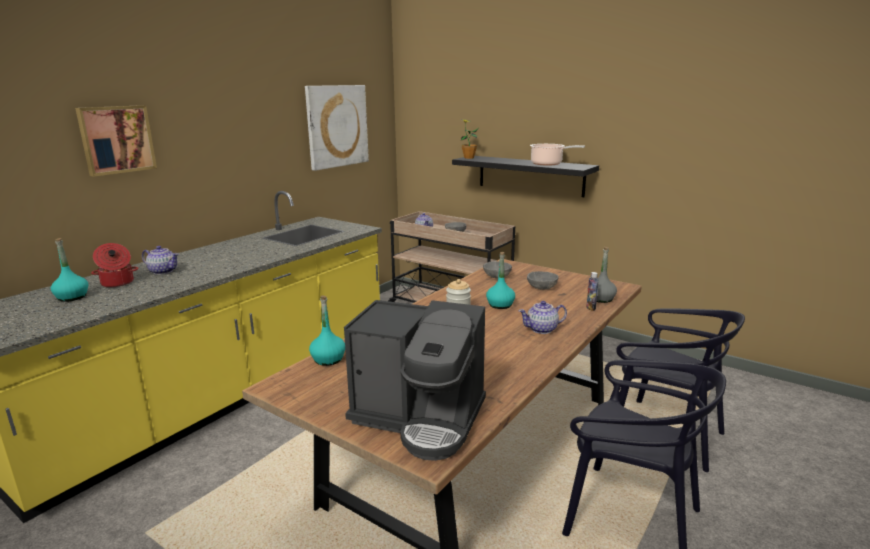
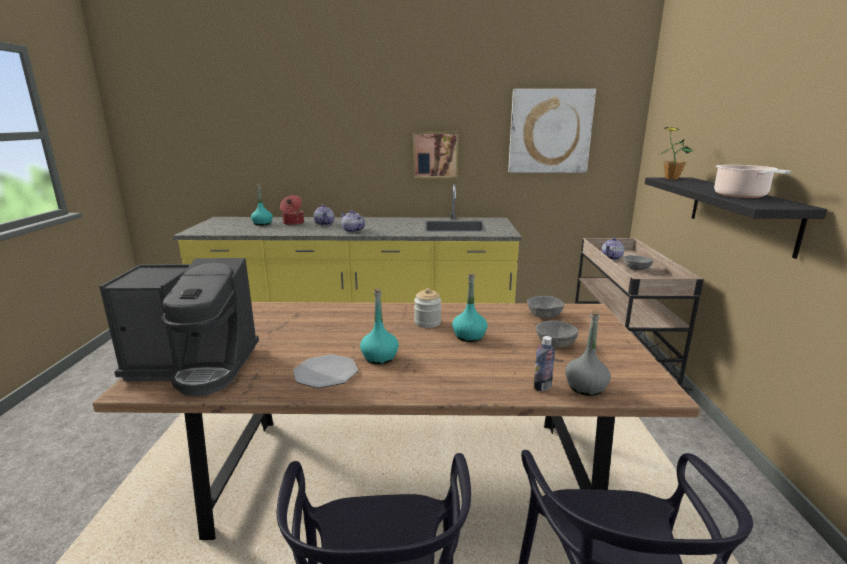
camera: 55 degrees right, 0 degrees up
(116, 139) = (330, 126): picture -> picture (435, 155)
(328, 359) = (275, 308): turquoise bottle -> turquoise bottle (380, 357)
(420, 418) = (195, 366): coffee machine -> coffee machine turned 75 degrees counterclockwise
(501, 364) = (325, 373): none -> plate
(542, 329) = (434, 373): teapot -> teapot (352, 231)

